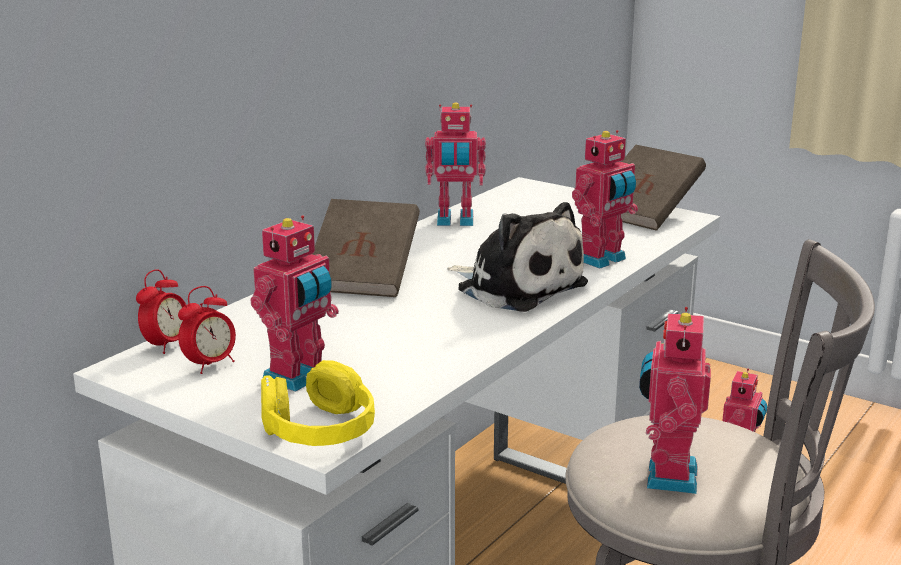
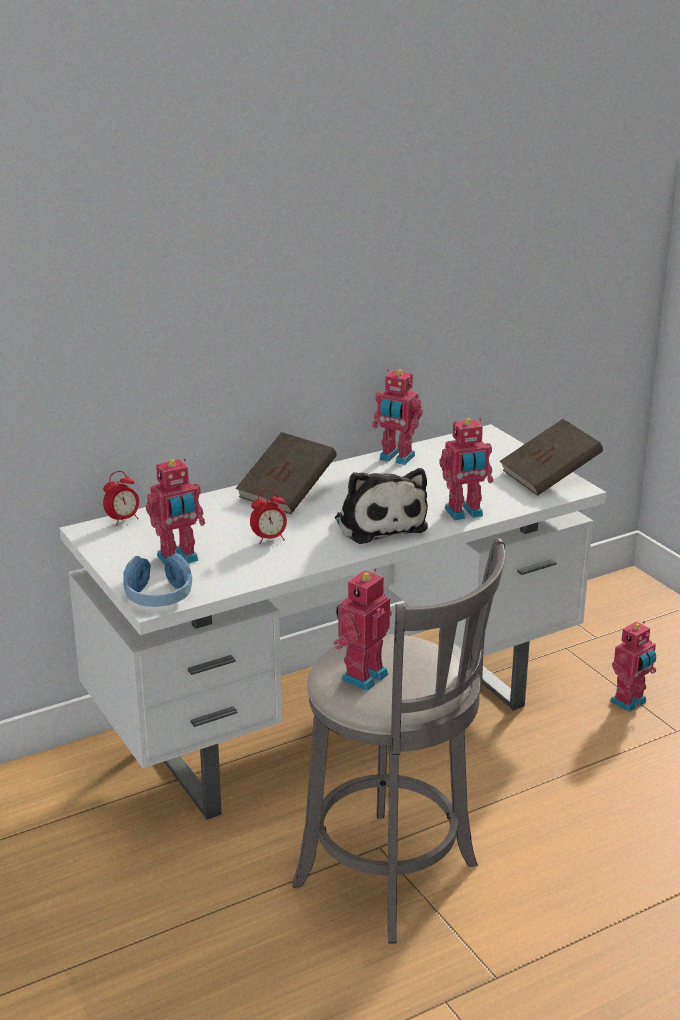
camera: 25 degrees right, 5 degrees up
(210, 365) = (136, 539): alarm clock -> alarm clock (269, 539)
(318, 430) = (158, 596): yellow headphones -> blue headphones

